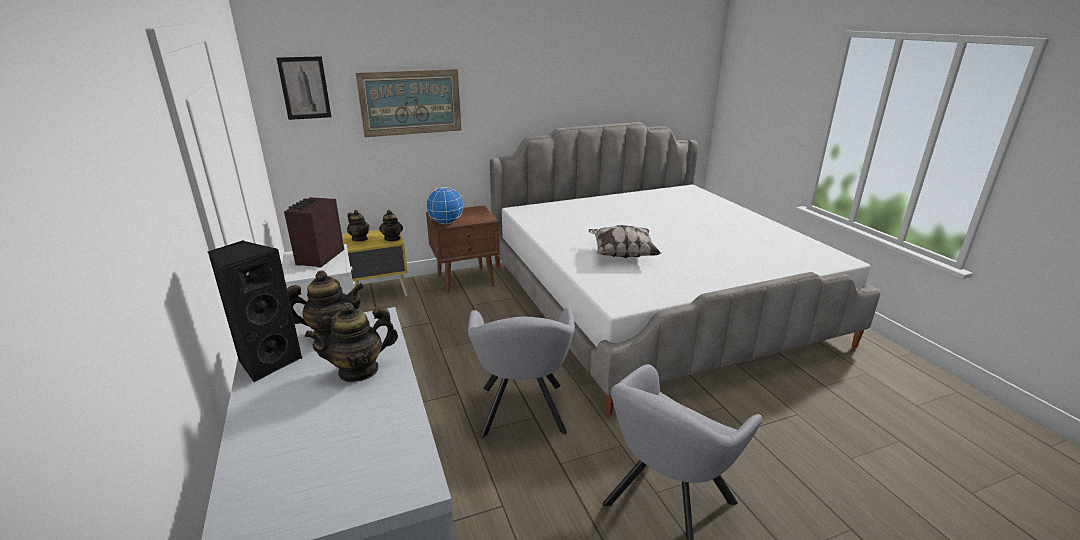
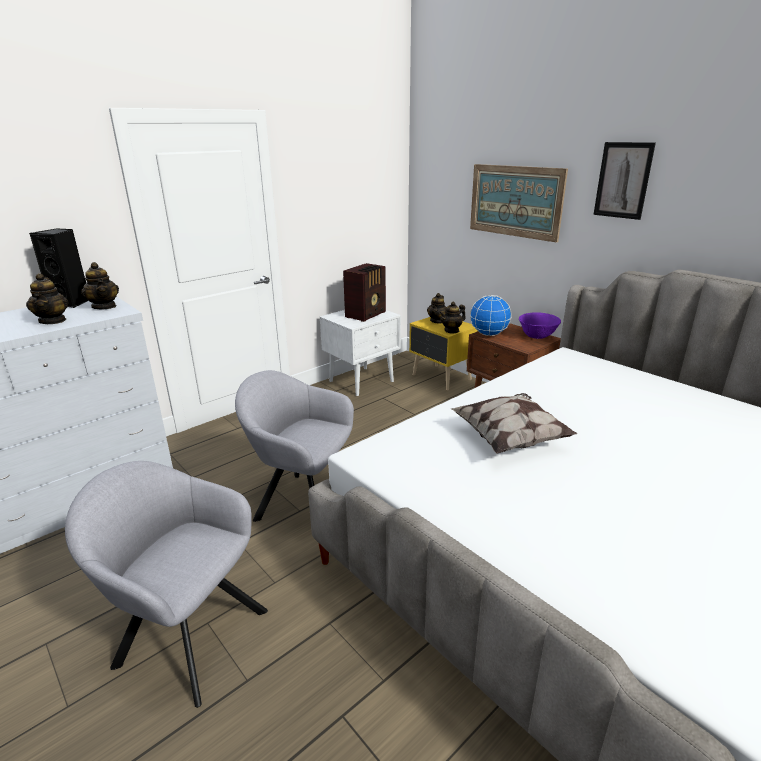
camera: 70 degrees right, 0 degrees up
(304, 88) = (439, 174): picture -> picture (623, 180)
(319, 258) = (366, 314): radio -> radio turned 135 degrees clockwise
(359, 370) = (53, 321): teapot -> teapot turned 150 degrees counterclockwise
(472, 210) = (537, 337): none -> purple bowl
(522, 413) = (302, 502): grey armchair -> grey armchair turned 45 degrees clockwise

